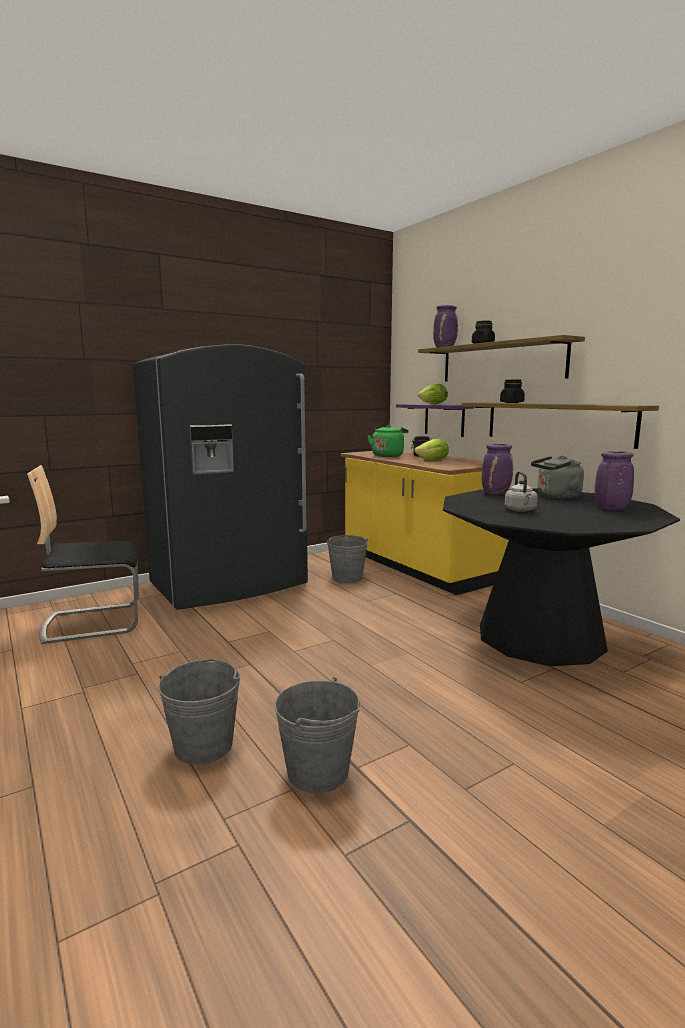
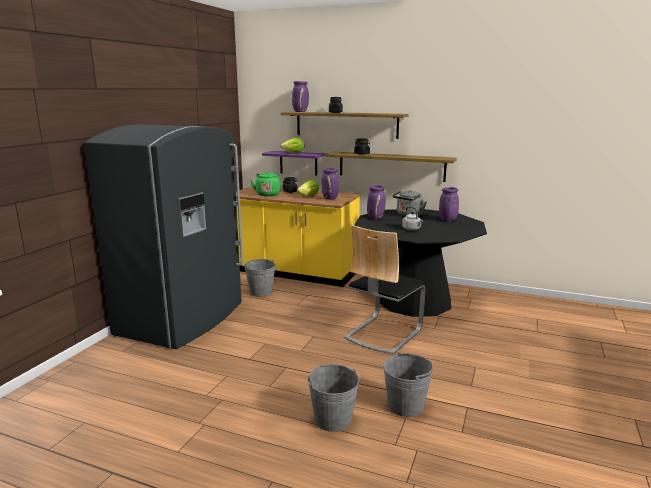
camera: 35 degrees left, 5 degrees up
(93, 622) = (118, 380): chair -> chair (383, 333)
(453, 464) = (330, 199): none -> purple vase

